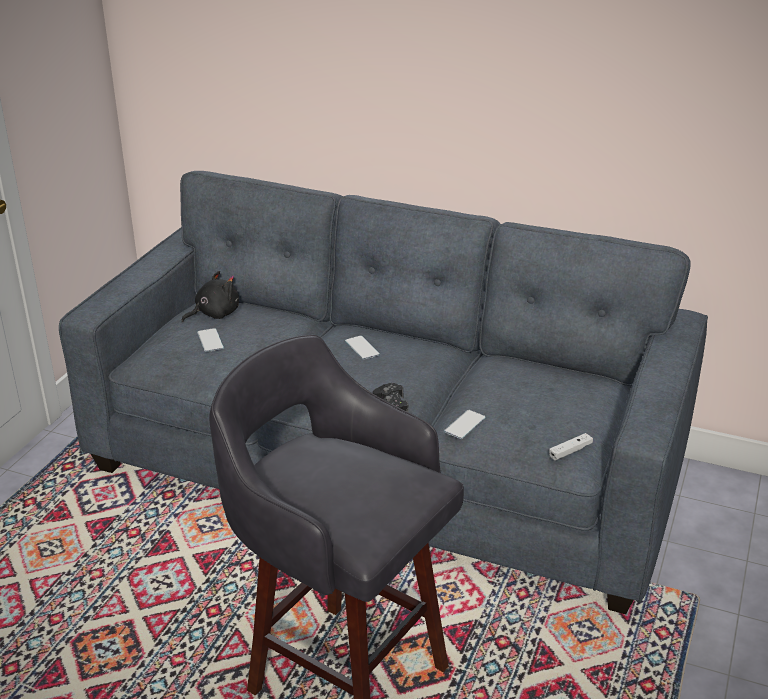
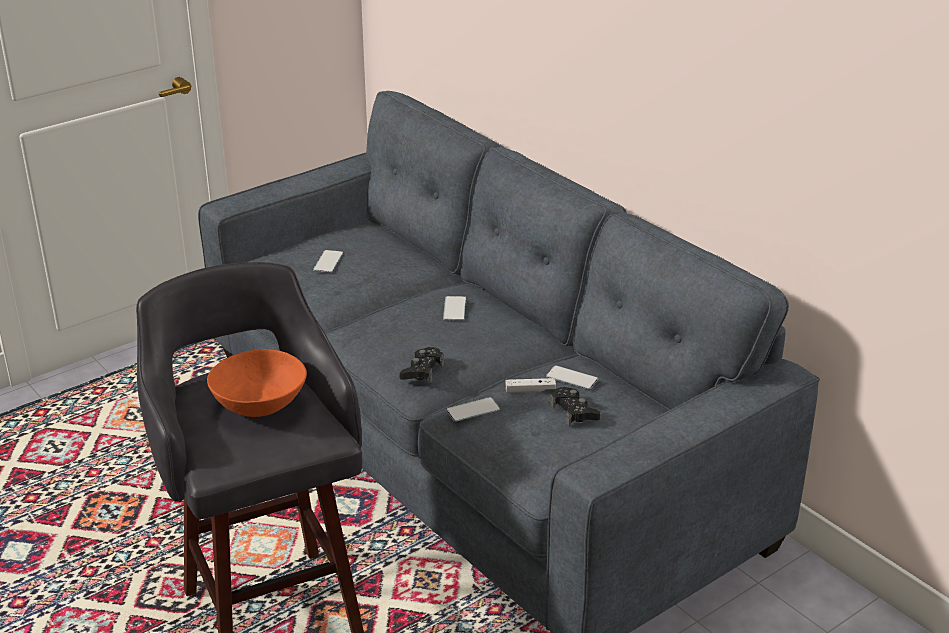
camera: 30 degrees right, 0 degrees up
(214, 314) = (358, 239): black plush toy -> none
(346, 474) = (260, 404): none -> orange bowl
(512, 374) = (572, 378): none -> phone
(543, 400) = (574, 412): none -> black game controller
(570, 451) = (547, 468): white game controller -> white game controller (530, 390)

